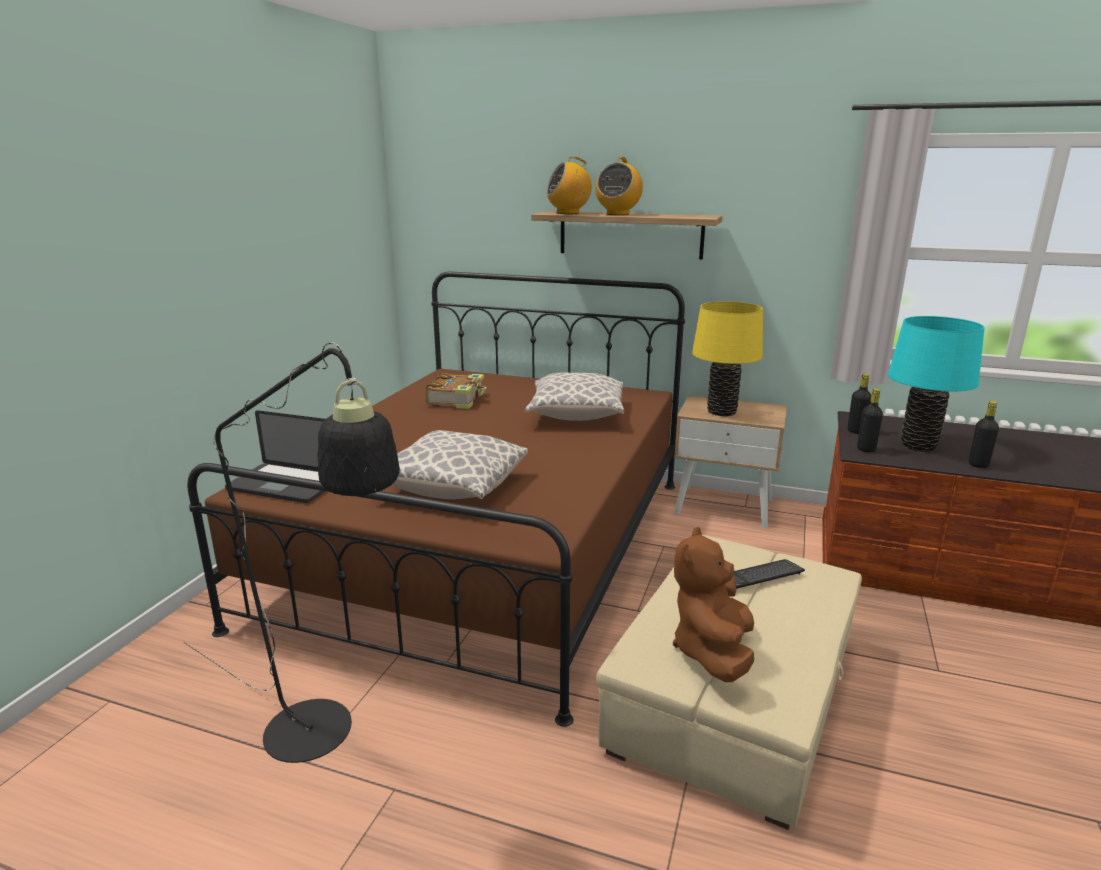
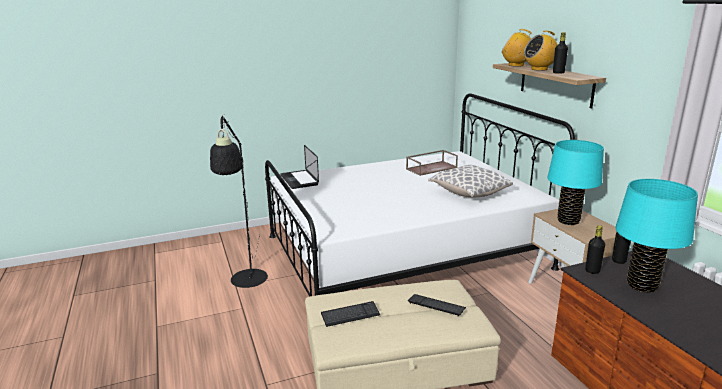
camera: 50 degrees right, 0 degrees up
(452, 488) = (344, 202): pillow -> none
(457, 399) = (431, 168): book -> brown tray
(485, 546) = (403, 251): brown bed -> white bed
(713, 652) = (350, 315): brown plush toy -> keyboard
(721, 412) = (568, 221): yellow table lamp -> turquoise table lamp
(978, 465) = (654, 313): black bottle -> black bottle (558, 73)

